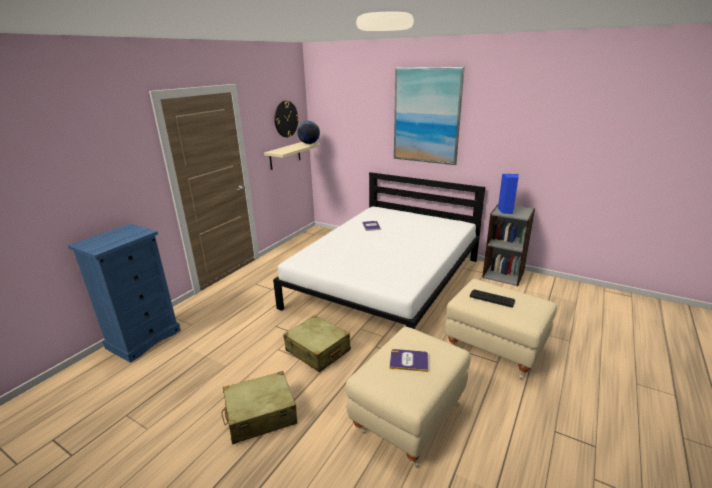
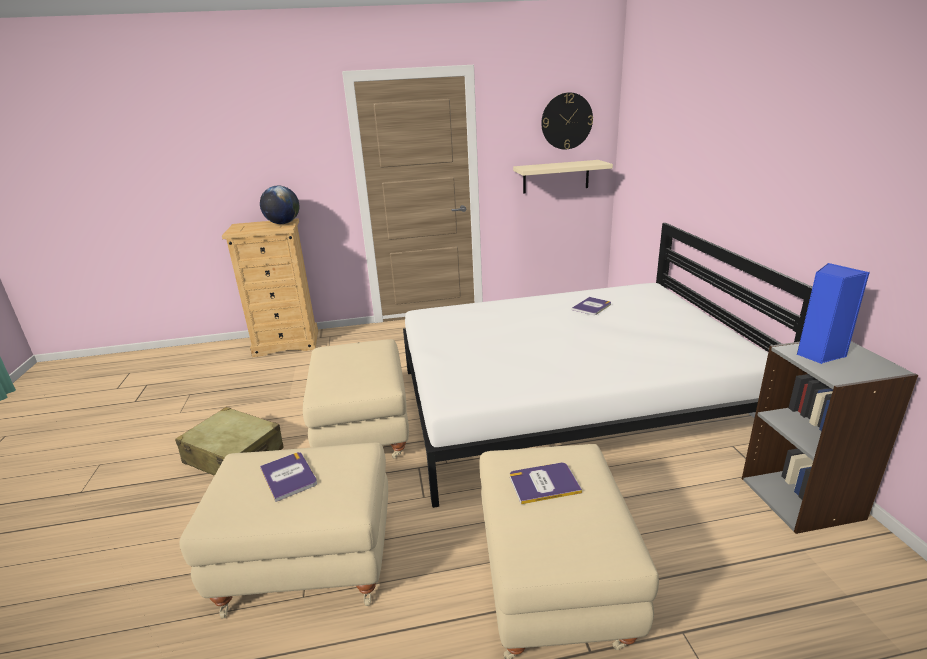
camera: 50 degrees right, 0 degrees up
(144, 339) = (287, 343): blue dresser -> beige dresser
(309, 143) = (596, 163): globe -> globe (283, 223)
(318, 351) = (364, 433): beige suitcase -> beige ottoman
(426, 116) = (752, 121): picture -> none
(492, 298) = (544, 483): keyboard -> book

